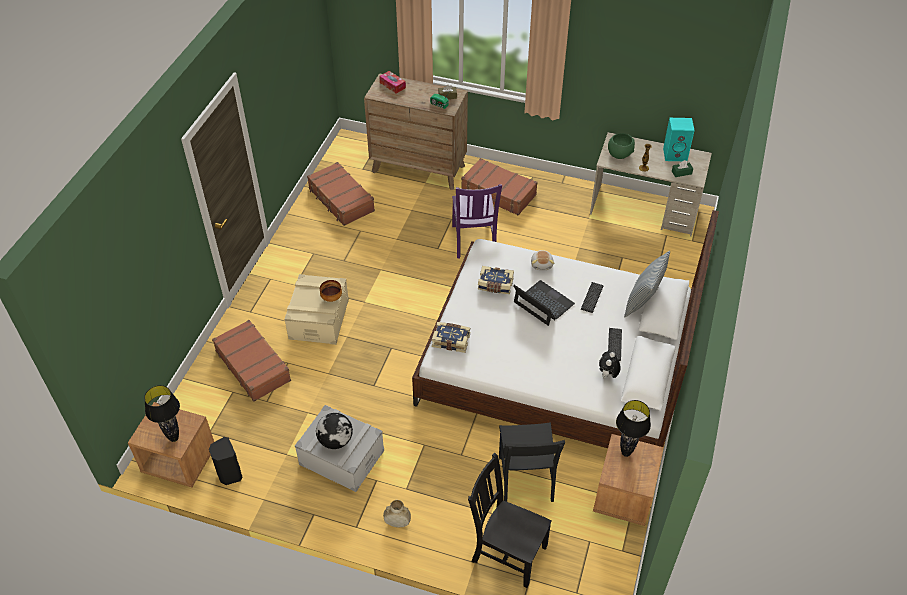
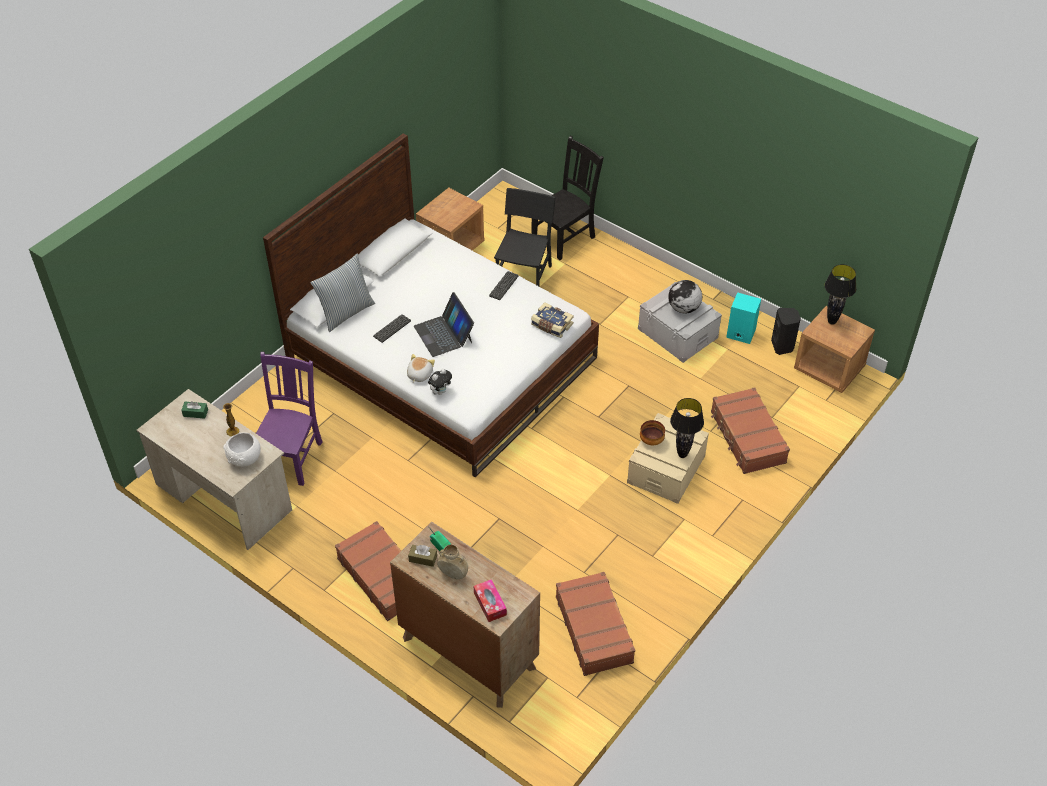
camera: 160 degrees left, 0 degrees up
(397, 523) = (644, 276): beige vase -> beige vase (453, 574)
(474, 241) = (451, 515): purple chair -> purple chair (291, 457)
(495, 285) = (481, 363): book -> none
(507, 552) = (565, 237): black chair -> black chair turned 90 degrees counterclockwise
(607, 375) = (426, 262): plush toy -> plush toy (440, 391)
(614, 344) = (401, 283): keyboard -> keyboard (503, 286)
(619, 154) = (244, 459): green bowl -> white bowl
(626, 453) = (448, 216): black table lamp -> black table lamp (682, 455)
(675, 154) = (180, 439): turquoise speaker -> turquoise speaker (740, 333)

